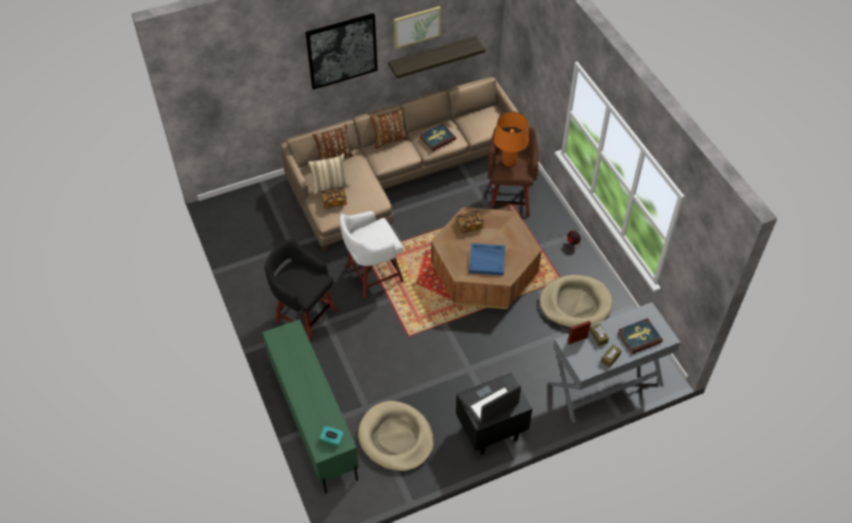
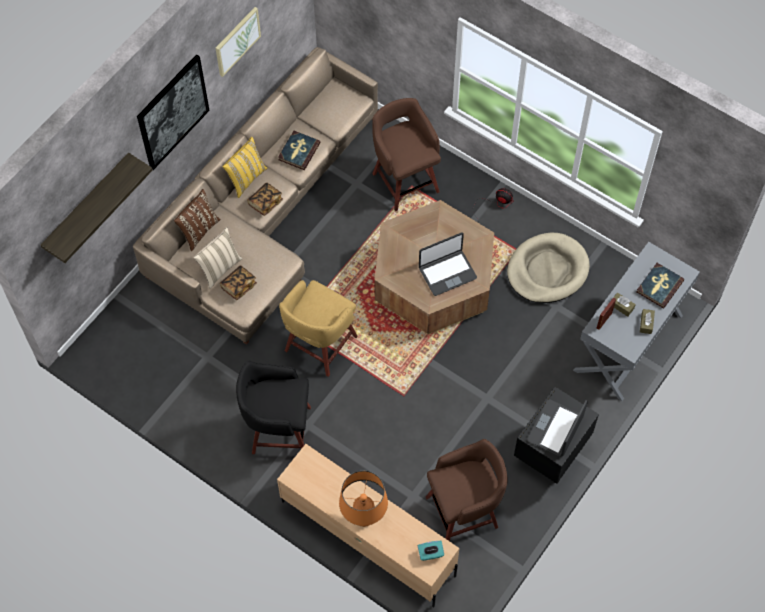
camera: 30 degrees left, 10 degrees up
(313, 418) = (367, 537): green tv stand -> beige tv stand
(372, 275) = (319, 345): white stool -> yellow stool
(389, 139) = (246, 178): brown pillow -> yellow pillow
(396, 438) = (464, 511): beige dog bed -> brown stool
(432, 56) = (255, 61): shelf -> shelf (87, 205)
(470, 225) = (403, 241): book -> book (265, 203)
(487, 260) = (447, 272): blue tray -> laptop
(509, 161) = (402, 146): orange table lamp -> orange table lamp (364, 517)

